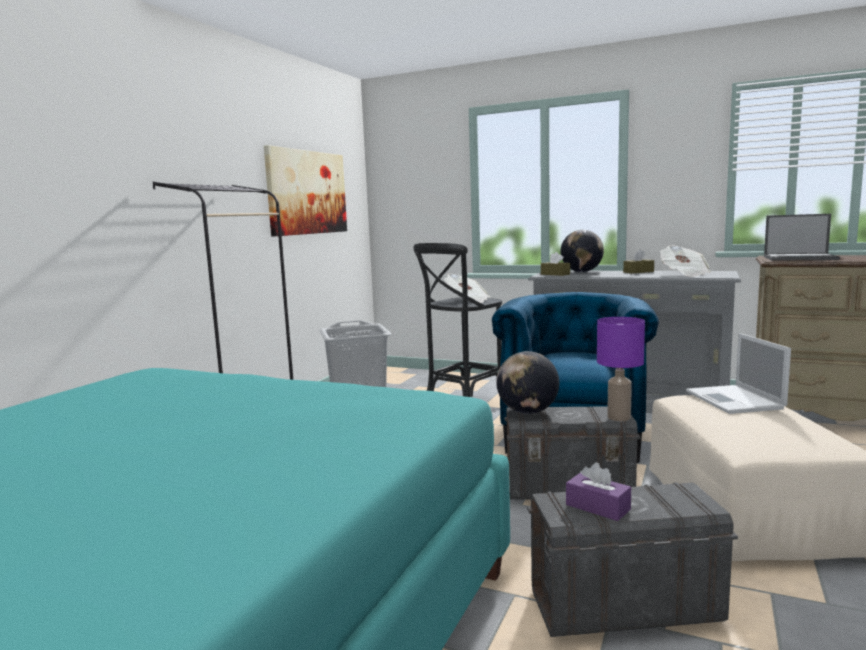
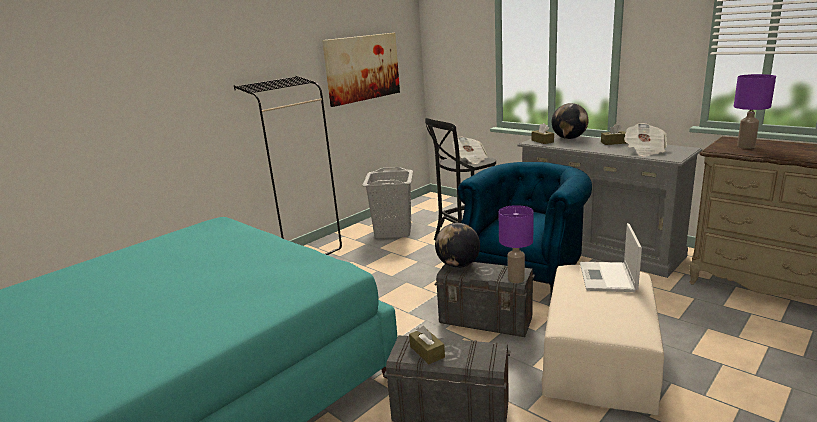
camera: 20 degrees right, 10 degrees up
(598, 507) = (427, 352): purple tissue box -> brown tissue box
(800, 258) = (746, 146): laptop -> purple table lamp

